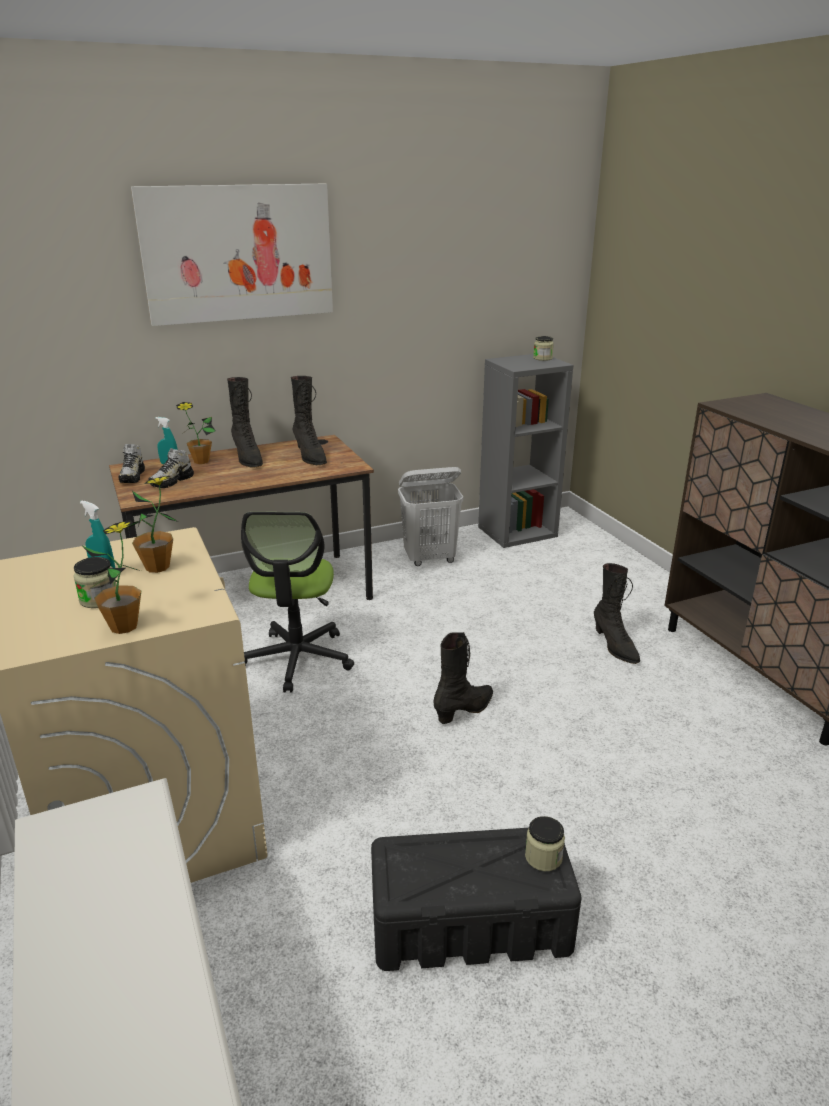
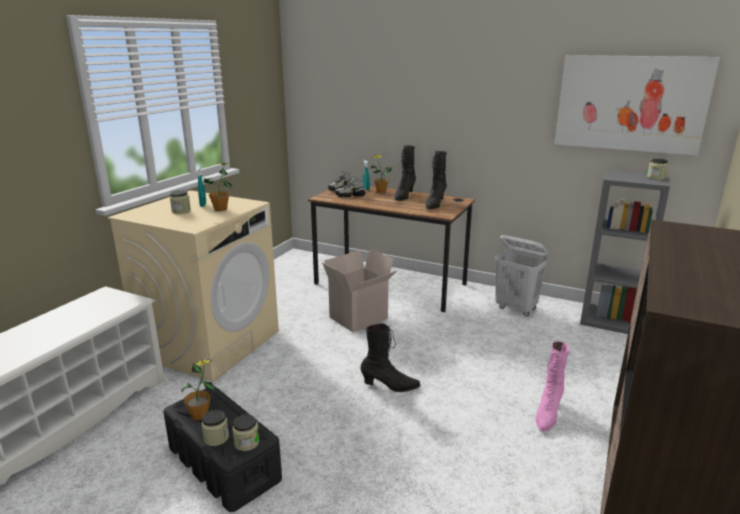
camera: 50 degrees right, 5 degrees down
(124, 626) = (164, 221): potted plant -> potted plant (199, 415)
(238, 253) = (431, 70): picture -> picture (630, 103)
(297, 659) = (359, 319): office chair -> cardboard box
(507, 882) = (216, 438): none -> jar
(614, 646) = (547, 414): black boot -> pink boot

